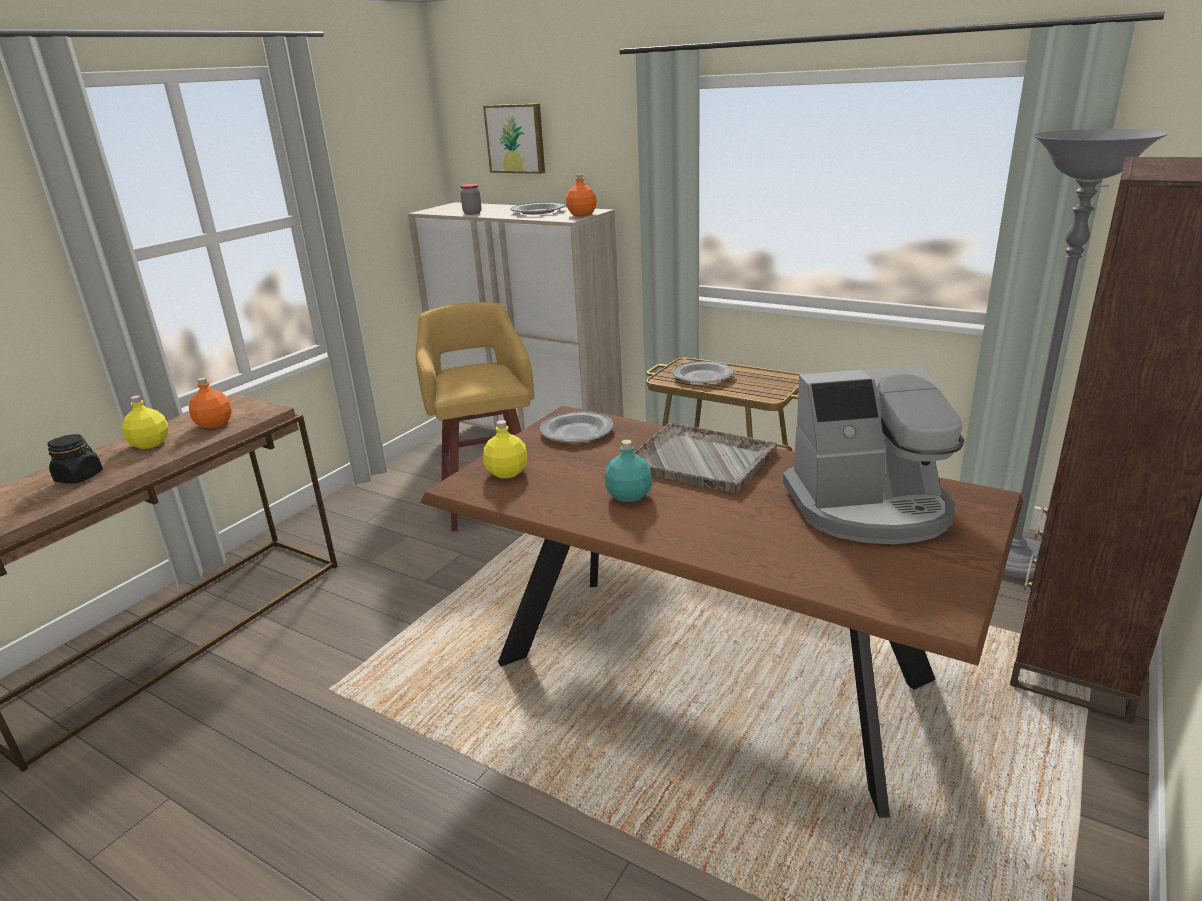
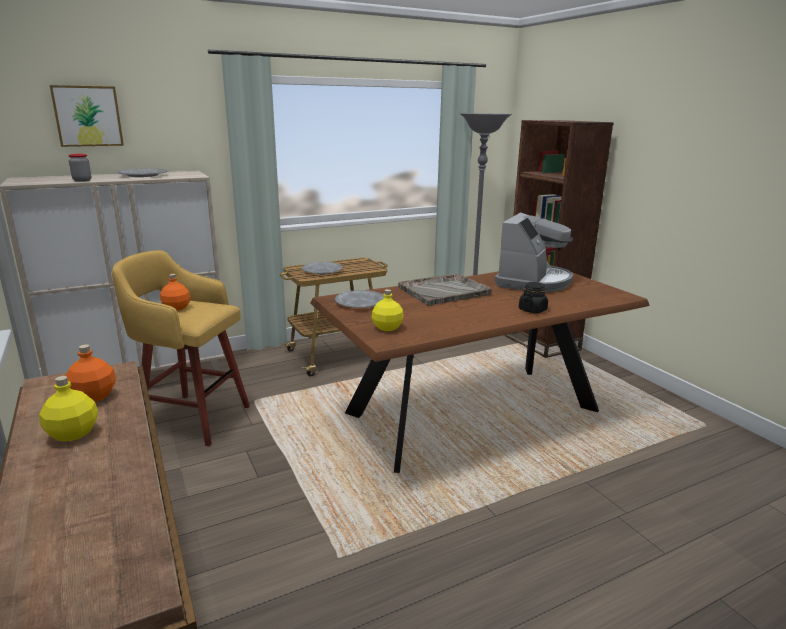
camera: 60 degrees left, 5 degrees down
(79, 477) = (86, 482): black jar -> black jar (532, 310)
(581, 214) = (191, 174): orange bottle -> orange bottle (176, 308)
(628, 495) = (461, 311): turquoise bottle -> none

